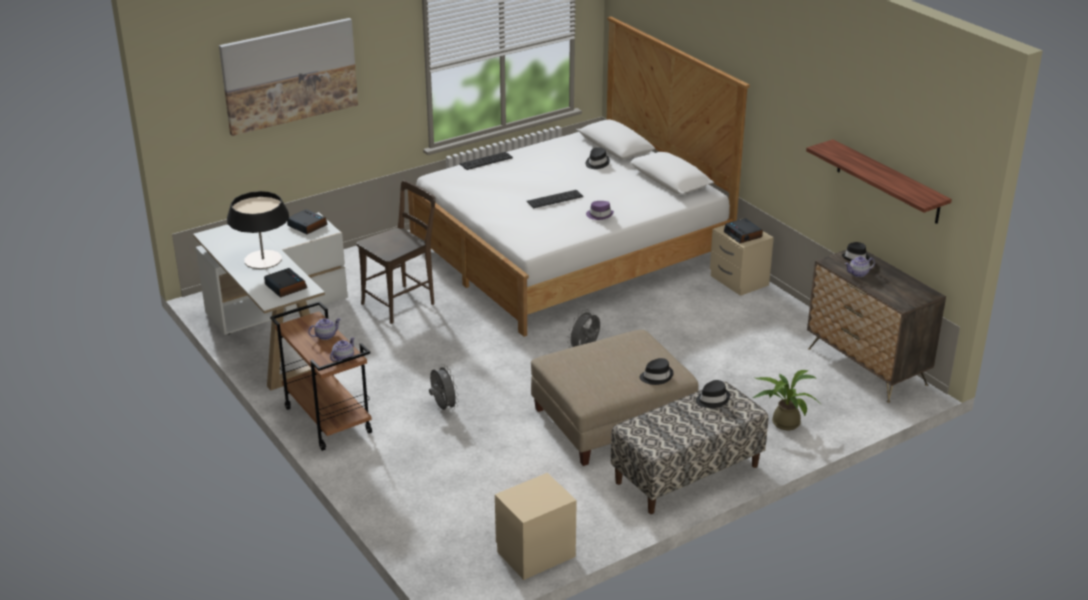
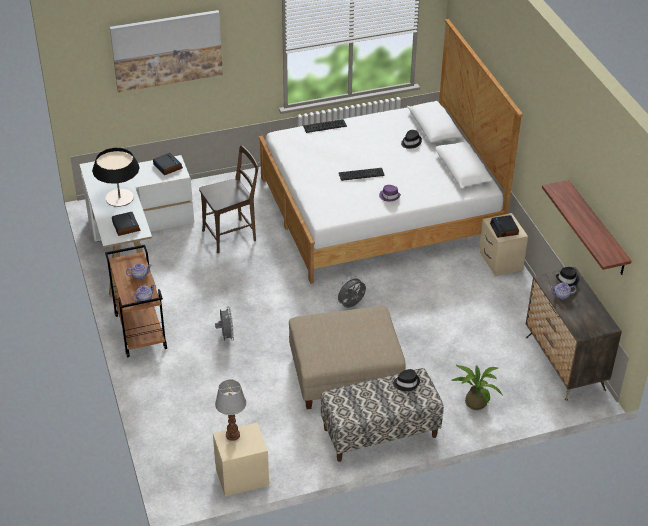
camera: 15 degrees right, 10 degrees up
(521, 491) = (232, 435): none -> table lamp
(656, 376) = (373, 354): black hat -> none

